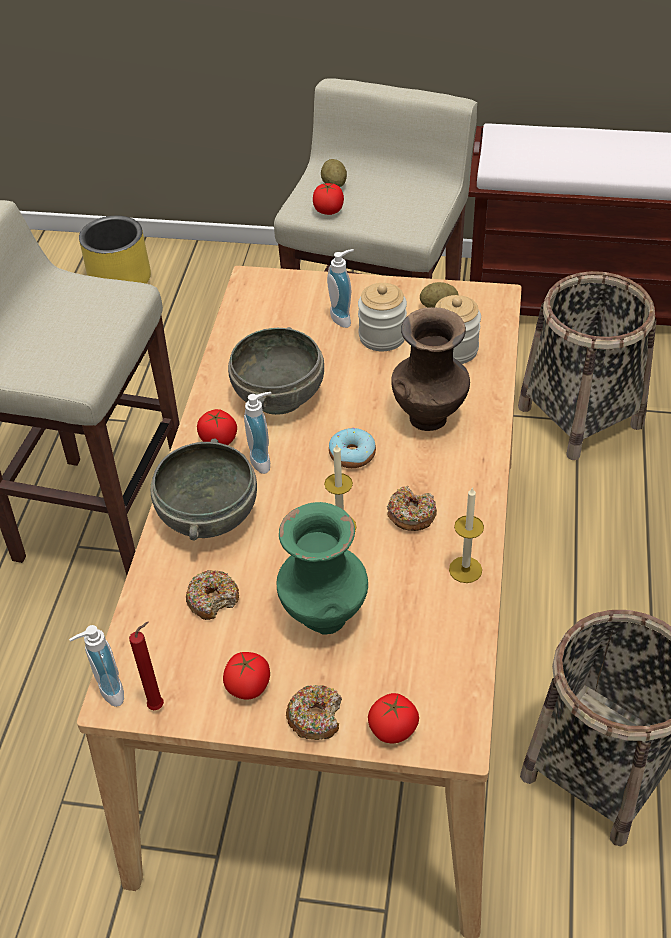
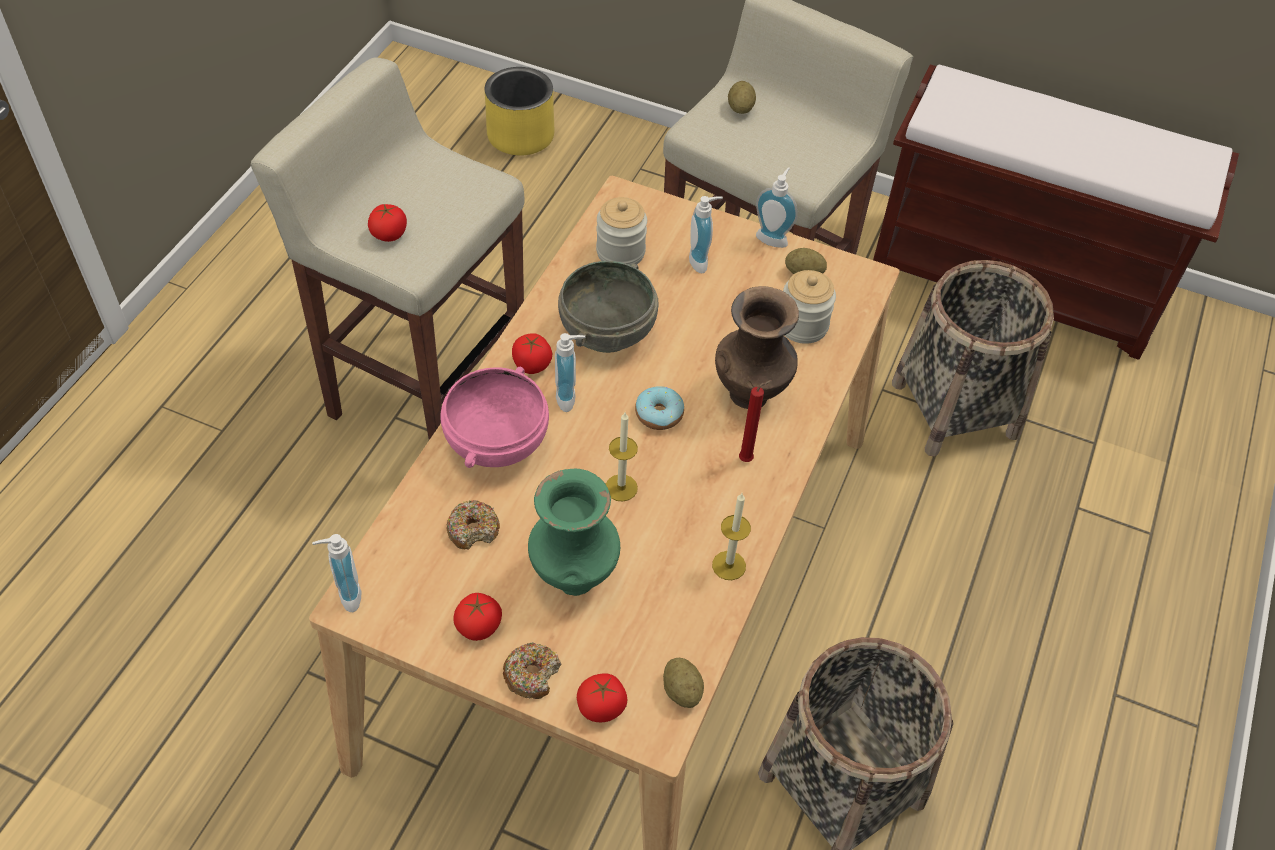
camera: 10 degrees right, 5 degrees up
(159, 705) = (389, 622): red candle -> red candle (748, 459)
(207, 515) = (495, 442): grey bowl -> pink bowl
(328, 210) = (724, 137): tomato -> tomato (389, 234)
(382, 337) = (734, 292): jar -> jar (620, 252)
(400, 284) = (773, 237): none -> soap dispenser
(411, 514) = (695, 493): donut -> none
(464, 693) = (682, 691): none -> potato

